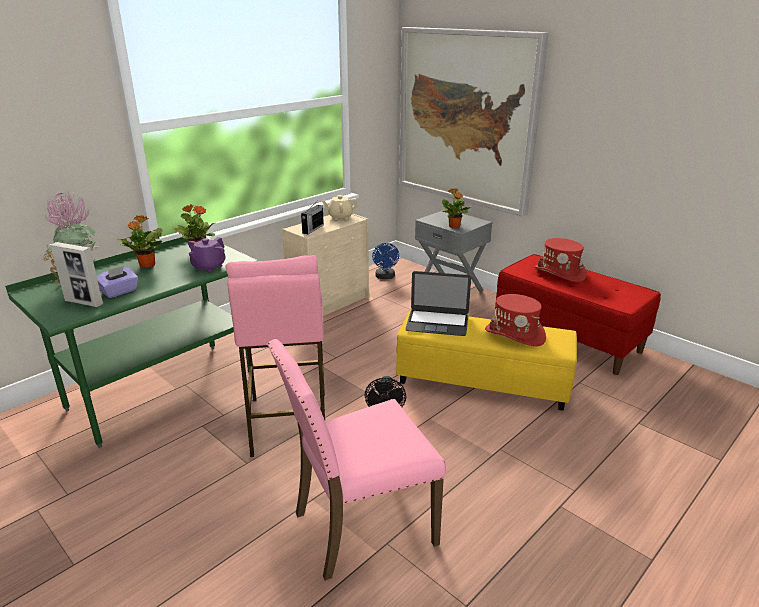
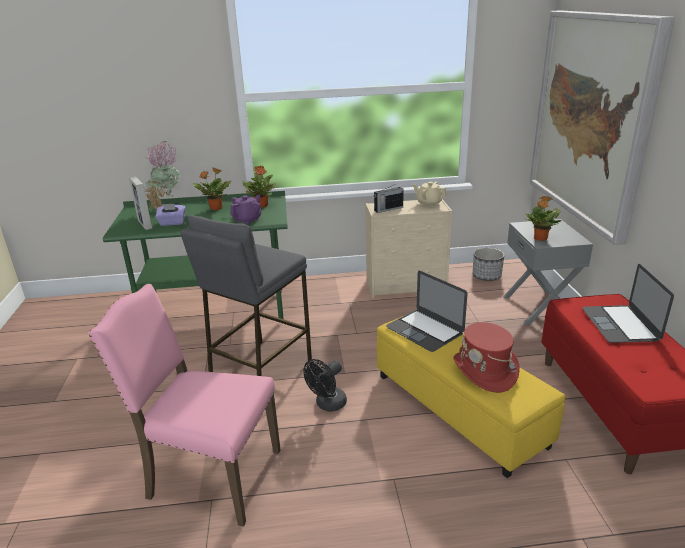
camera: 40 degrees right, 0 degrees up
(208, 267) = (247, 220): purple teapot -> purple teapot turned 150 degrees clockwise
(288, 424) = (260, 371): pink stool -> grey stool
(385, 277) = (487, 276): blue fan -> planter
(560, 273) = (620, 324): red hat -> laptop

